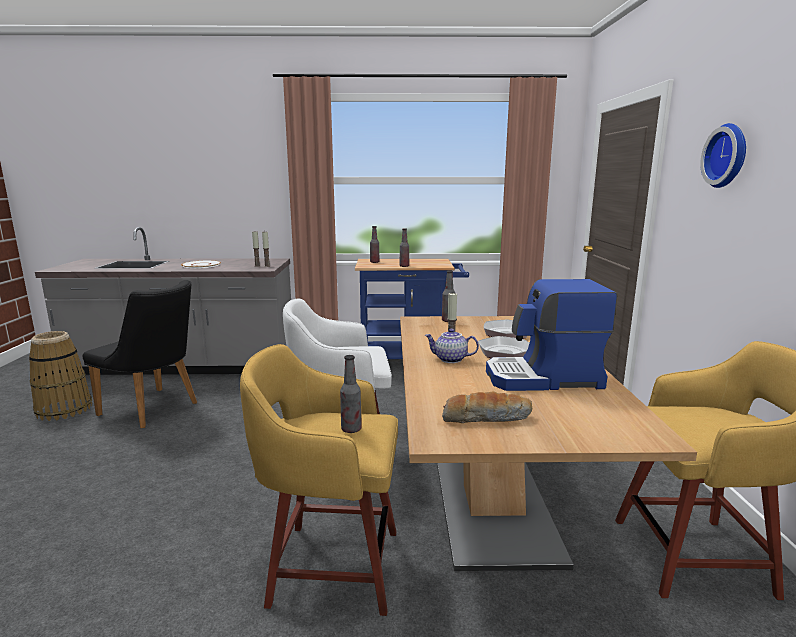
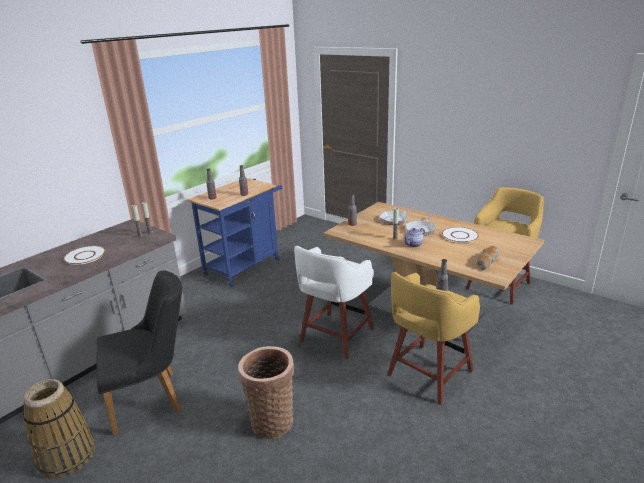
camera: 50 degrees left, 10 degrees up
(152, 479) = (272, 420): none -> basket
(544, 378) = (460, 235): coffee machine -> white plate
(728, 156) = (454, 99): wall clock -> none

